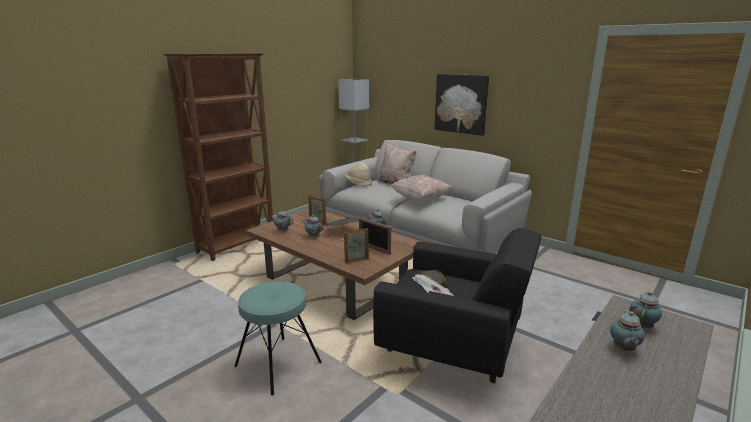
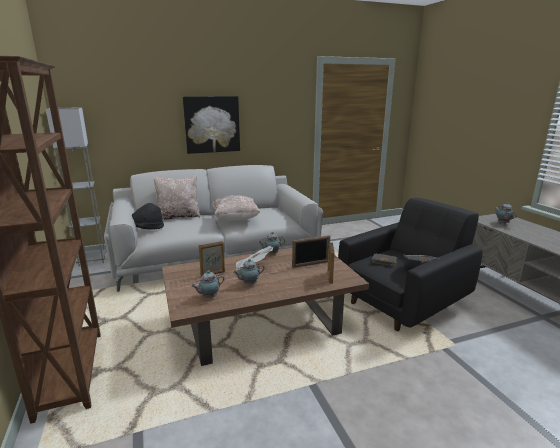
camera: 60 degrees left, 0 degrees up
(278, 364) = (390, 400): turquoise stool -> none
(358, 183) = (147, 228): beige hat -> black hat
(623, 349) = (527, 233): teapot -> none

